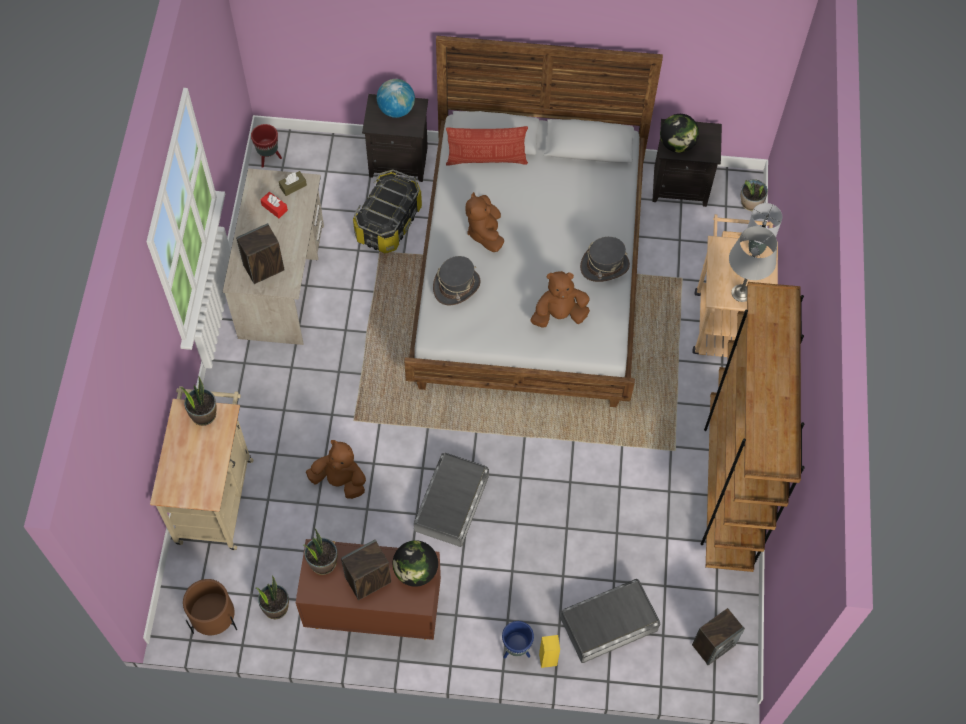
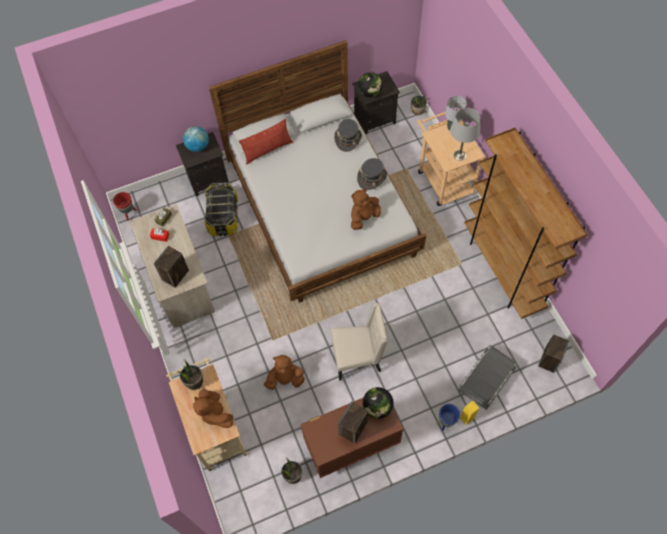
camera: 25 degrees left, 0 degrees up
(214, 619) = (260, 503): brown planter -> none
(323, 562) = (319, 432): potted plant -> none
(452, 503) = (358, 358): grey storage box -> beige chair
(456, 286) = (295, 230): grey hat -> grey hat (348, 139)
(485, 232) = (292, 192): brown plush toy -> brown plush toy (215, 413)

